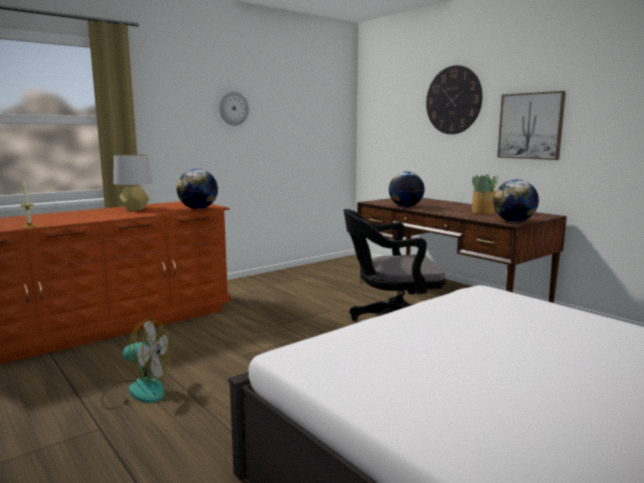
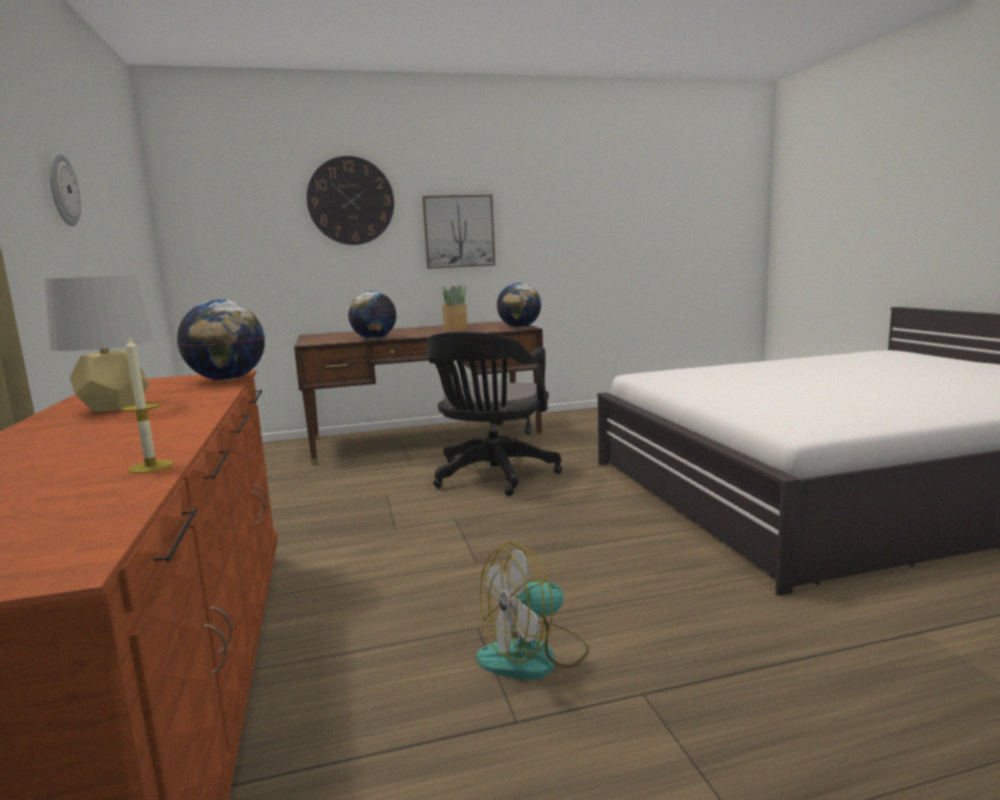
camera: 65 degrees left, 0 degrees up
(137, 391) = (534, 656): fan -> fan turned 150 degrees counterclockwise

